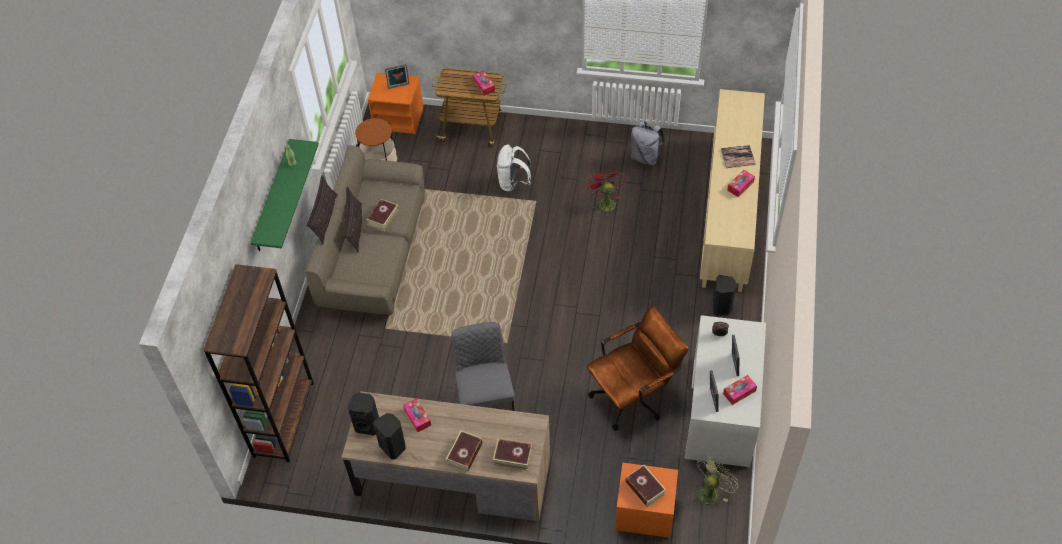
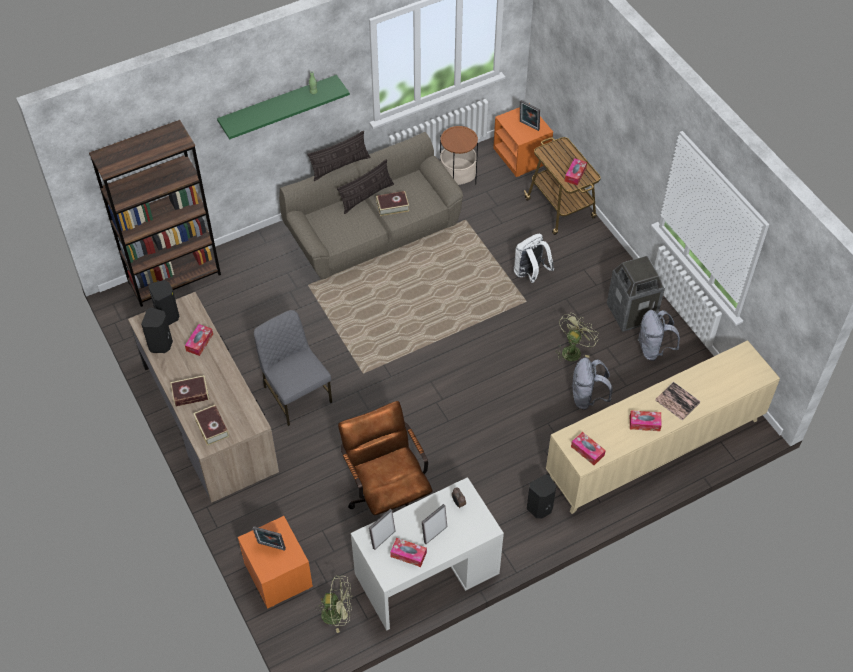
camera: 50 degrees right, 0 degrees up
(485, 400) = (296, 394): grey chair -> grey chair turned 75 degrees counterclockwise
(603, 149) = (631, 313): none -> trash can
(604, 202) = (573, 350): red fan -> green fan
(634, 395) = (387, 497): brown office chair -> brown office chair turned 135 degrees counterclockwise
(645, 488) = (271, 547): book -> picture frame
(653, 220) = (587, 398): none -> grey backpack
(736, 232) = (587, 451): none -> tissue box

